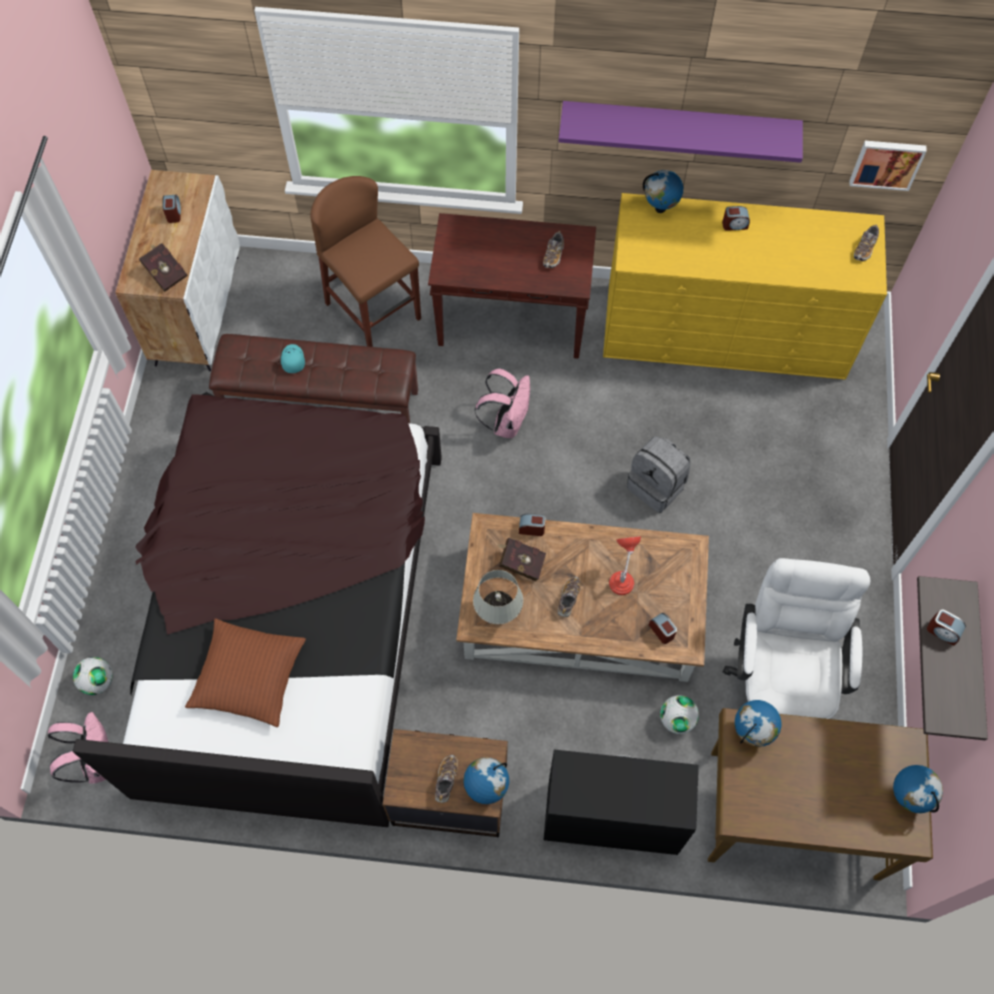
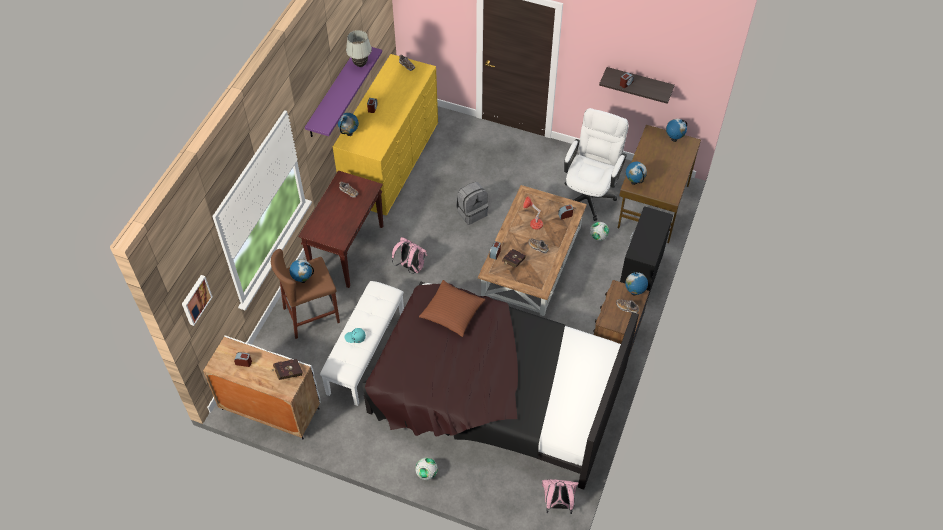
camera: 75 degrees left, 10 degrees down
(98, 681) = (509, 498): football -> football (426, 473)
(249, 676) = (551, 384): brown pillow -> brown pillow (452, 312)
(321, 406) = (366, 353): brown bench -> white bench
(361, 248) = (303, 279): none -> globe
(497, 614) = (538, 278): white table lamp -> white table lamp (360, 64)
(778, 683) = (590, 193): white office chair -> white office chair turned 90 degrees clockwise
(887, 163) = (381, 31): picture -> picture (195, 299)

